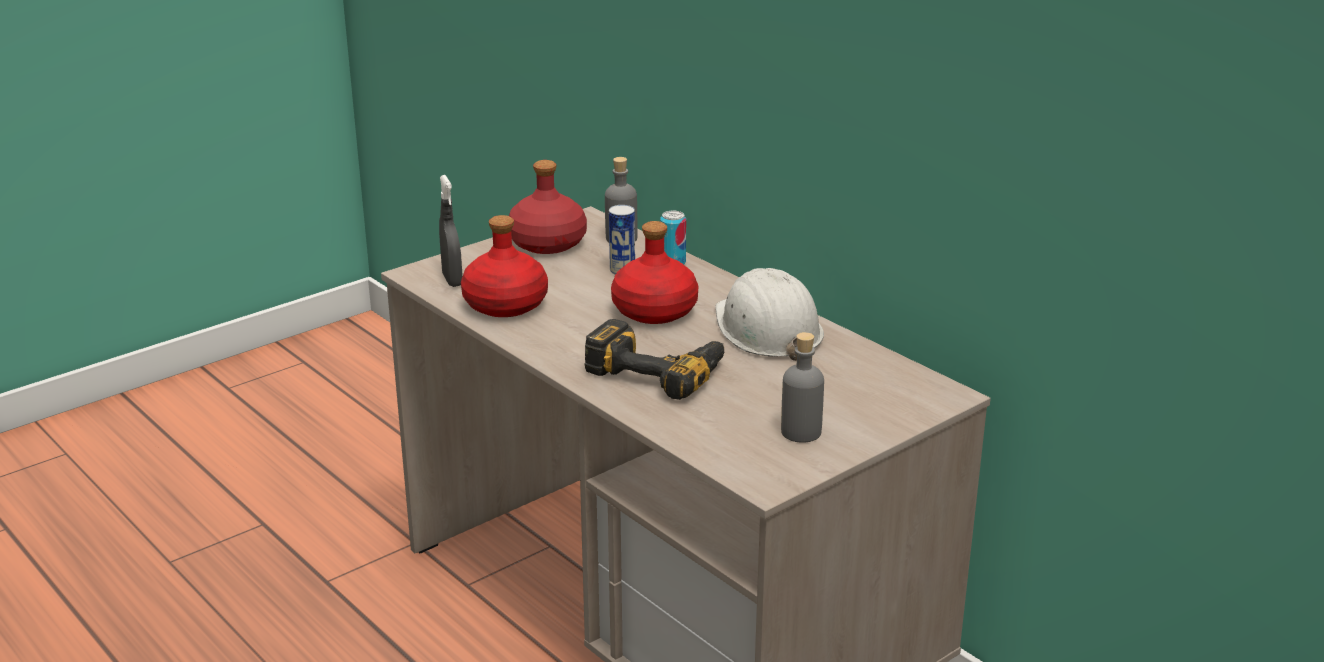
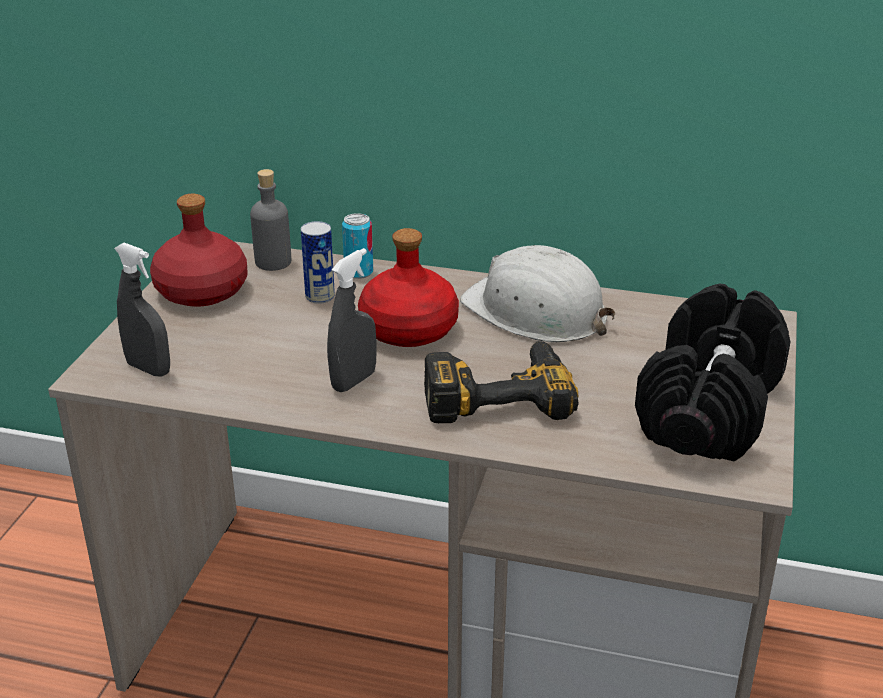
camera: 35 degrees left, 5 degrees up
(506, 304) = (246, 376): red bottle -> none
(571, 330) = (354, 381): none -> grey spray bottle
(801, 432) = (708, 408): grey bottle -> black dumbbell

